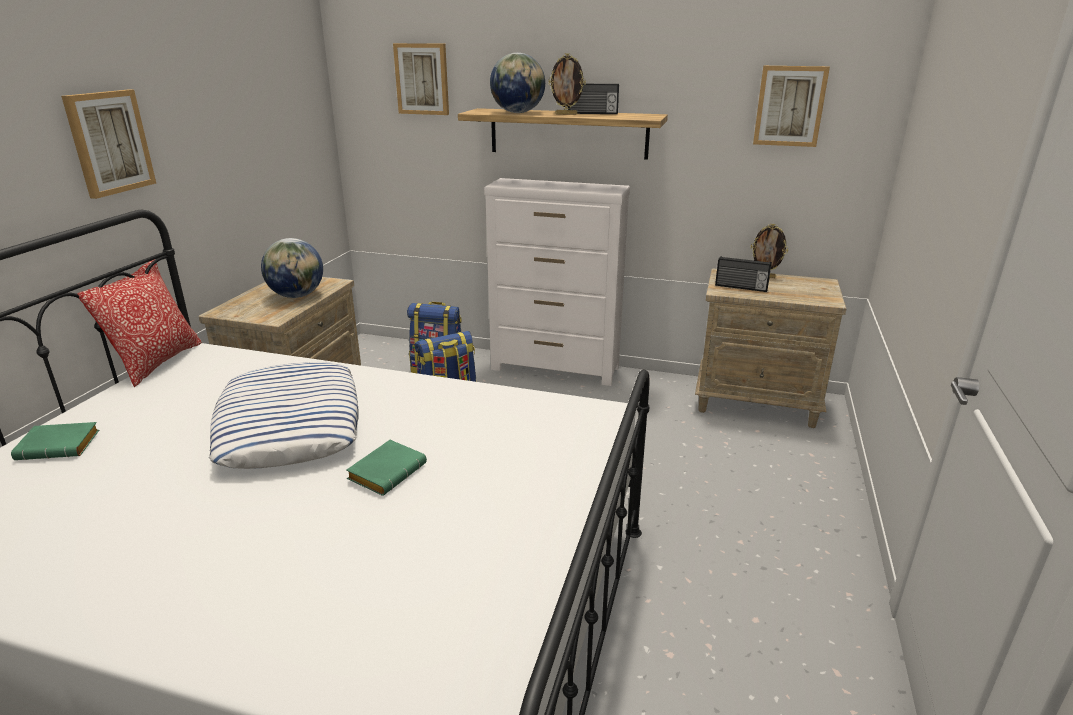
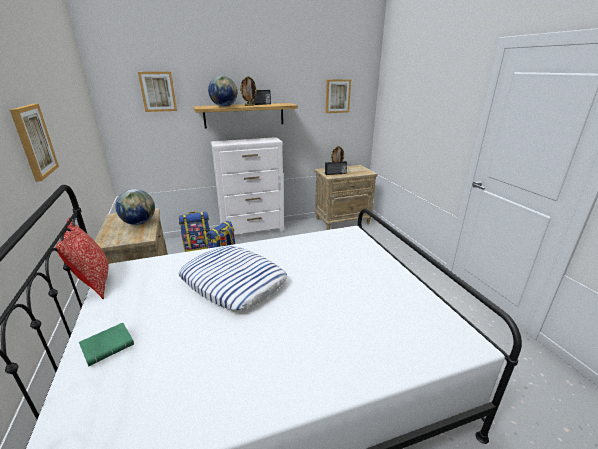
camera: 35 degrees left, 0 degrees up
(387, 471) = (310, 282): green book -> none

